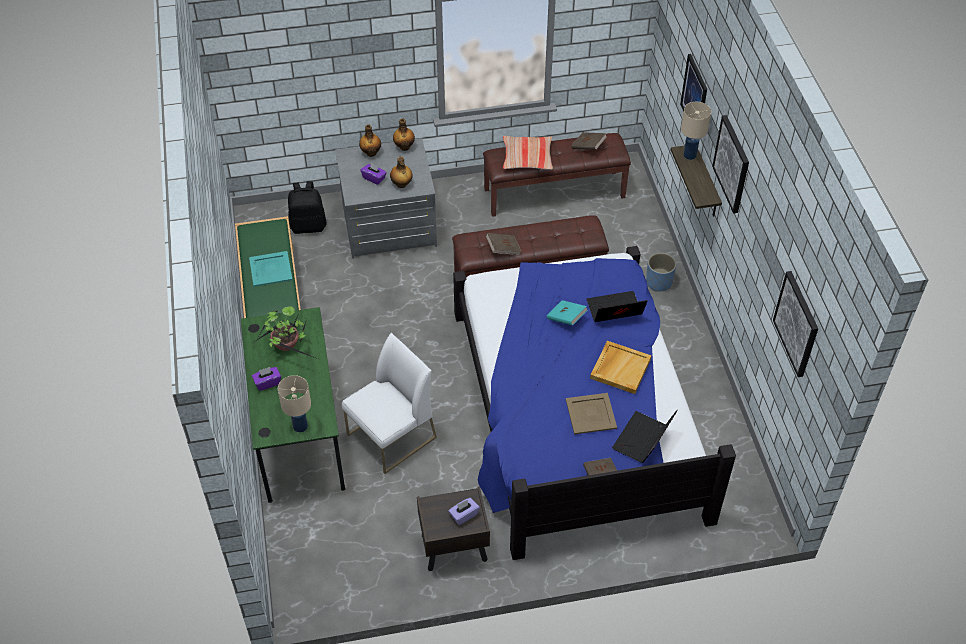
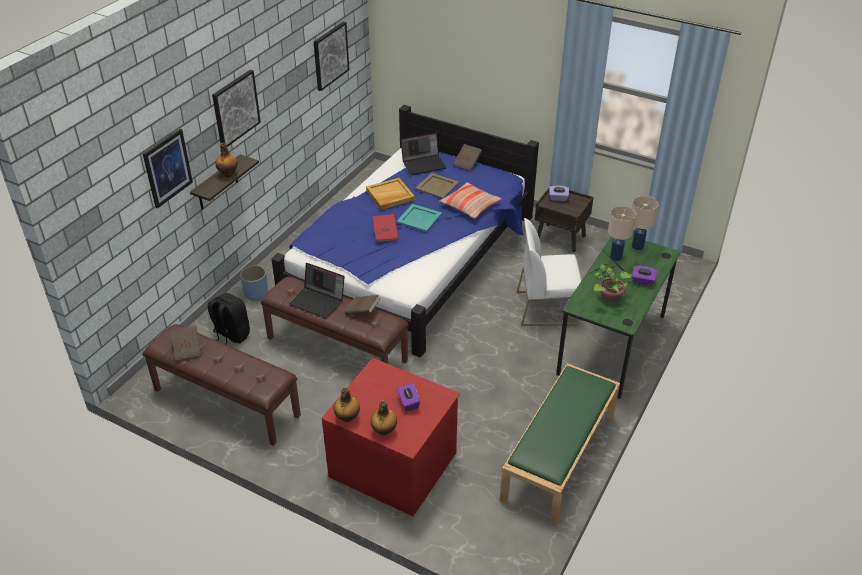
camera: 140 degrees left, 10 degrees down
(271, 268) = (561, 415): turquoise tray -> turquoise tray (419, 218)
(308, 225) = (466, 514): black backpack -> black backpack (231, 335)
(389, 226) = (394, 463): grey dresser -> red dresser
(401, 184) = (391, 382): bottle -> bottle (228, 174)
(527, 158) = (245, 370): pillow -> pillow (470, 205)
(566, 318) = (385, 234): turquoise book -> red book
(614, 311) = (350, 222): laptop -> laptop (318, 301)
(690, 155) = (207, 187): beige table lamp -> beige table lamp (615, 257)

